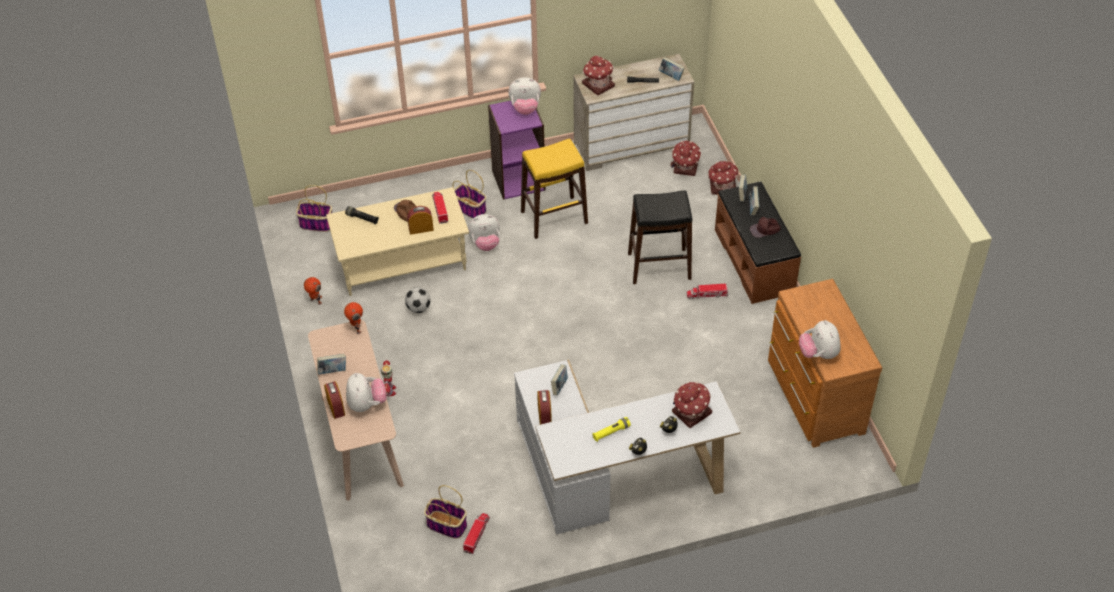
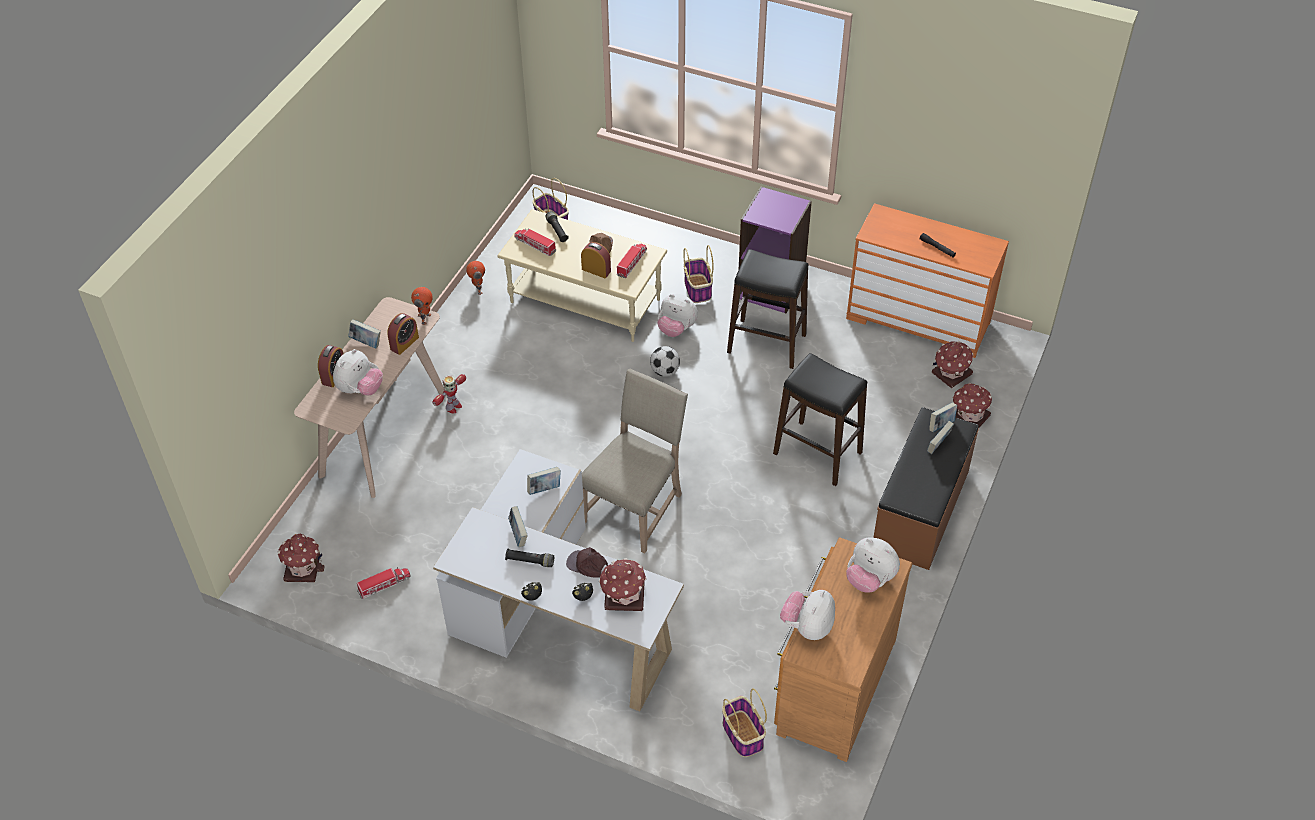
camera: 40 degrees right, 0 degrees up
(418, 308) = (555, 350): football -> football (664, 371)
(446, 525) = (370, 557): basket -> basket (742, 734)
(525, 108) = (792, 209): plush toy -> plush toy (869, 579)
(544, 415) = (502, 506): alarm clock -> alarm clock (404, 343)
(554, 217) = (767, 343): yellow stool -> black stool
(585, 373) = (636, 507): none -> beige chair
(598, 84) = (888, 225): toy house -> toy house (303, 567)
(611, 432) = (530, 561): yellow flashlight -> black flashlight
(631, 145) = (918, 320): beige dresser -> orange dresser
(671, 76) = (973, 258): book -> book (518, 535)
(707, 295) = (834, 512): toy truck -> toy truck (535, 245)
(765, 230) = (926, 475): brown cap -> brown cap (587, 565)

